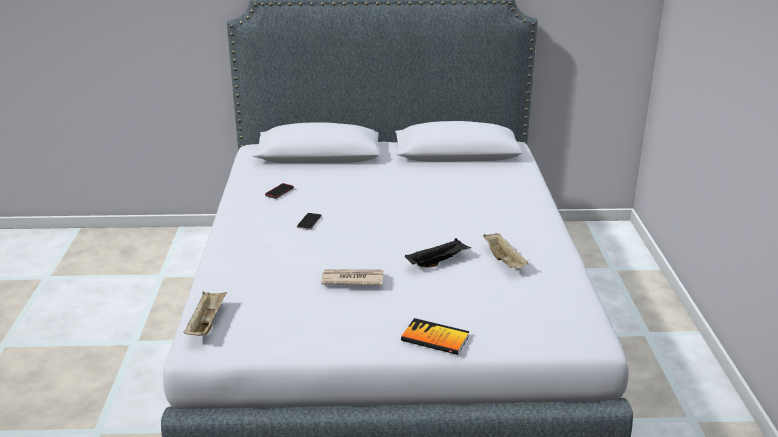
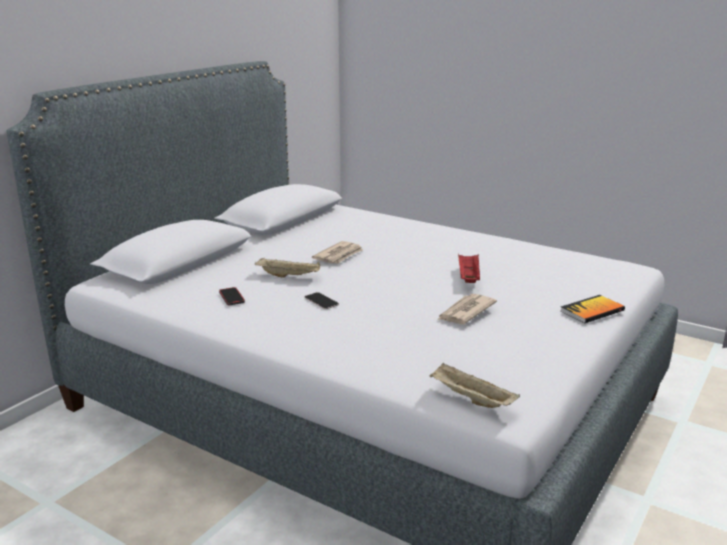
camera: 55 degrees left, 5 degrees down
(408, 198) = (339, 255): none -> newspaper
(437, 262) = (468, 277): black tray -> red tray
(504, 261) = (496, 257): beige tray -> beige tray (289, 276)

